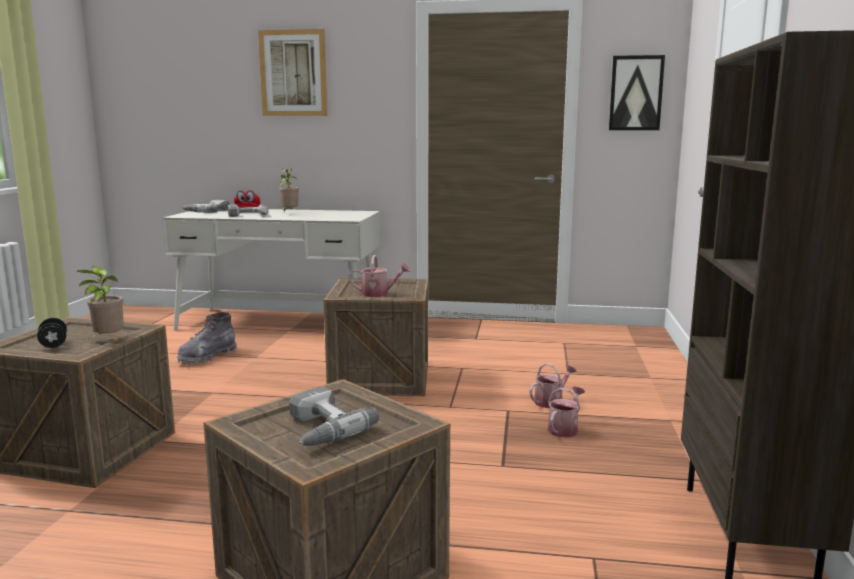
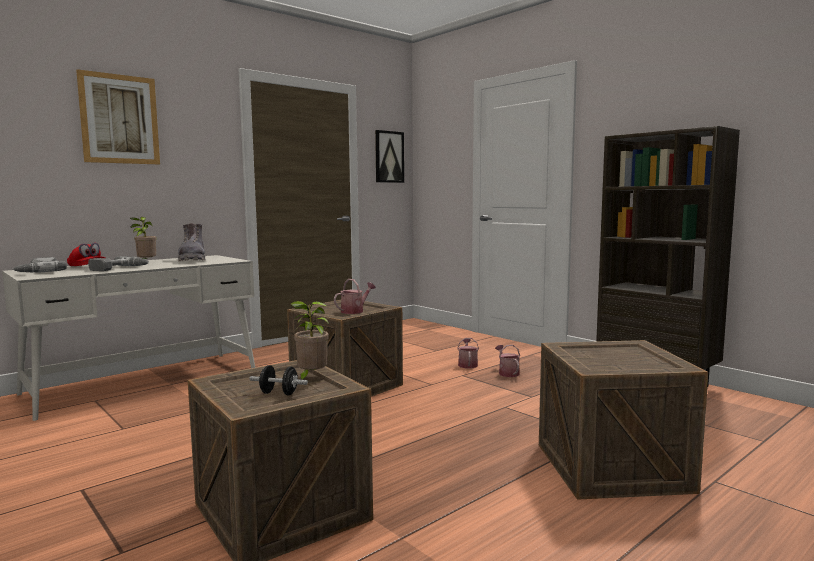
camera: 50 degrees left, 5 degrees down
(207, 357) = (156, 423): grey boot -> grey boot (193, 260)
(319, 429) = (620, 360): power drill -> none

